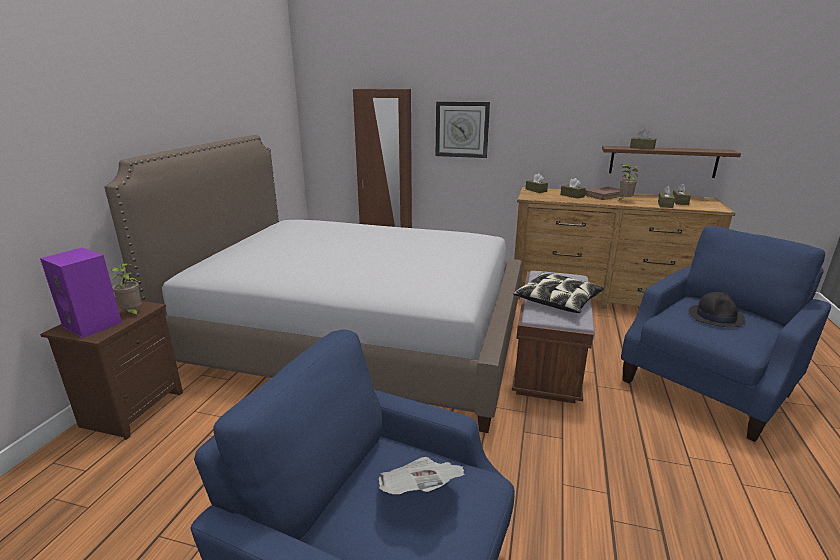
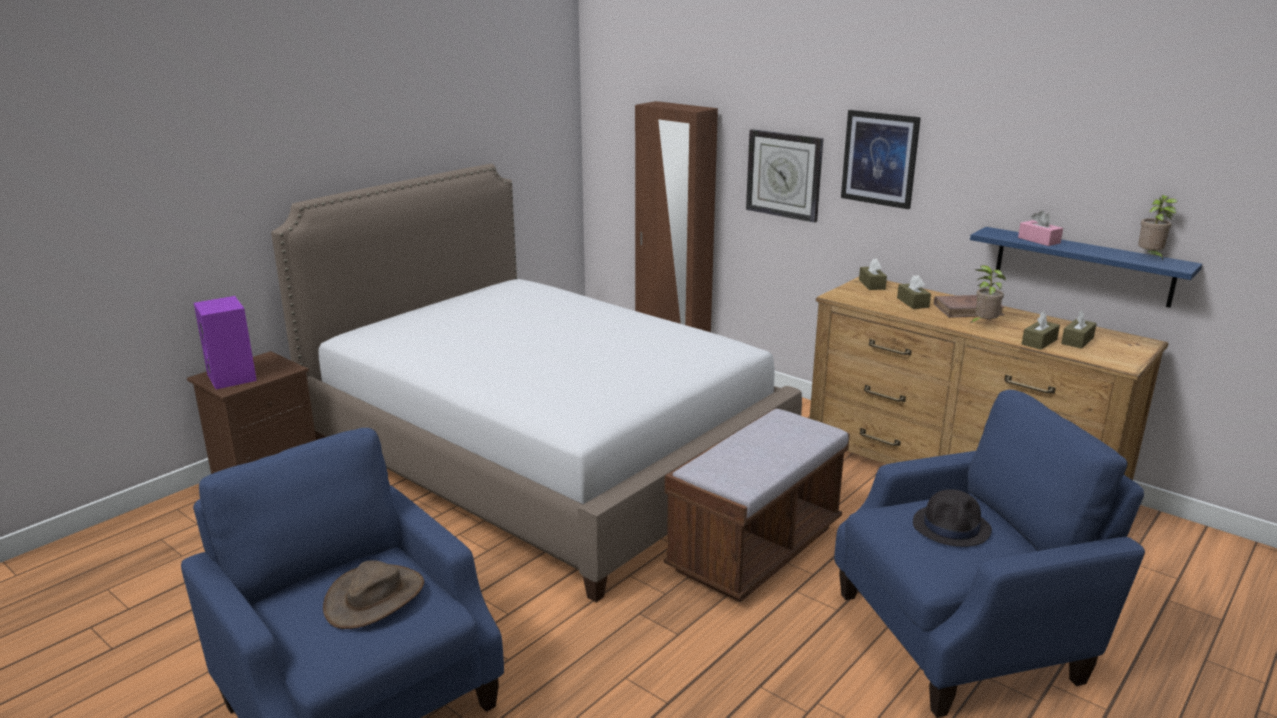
camera: 25 degrees right, 0 degrees up
(132, 313) = (272, 372): potted plant -> potted plant (1150, 257)
(420, 492) = (374, 597): newspaper -> brown hat
(530, 111) = (880, 158): none -> picture
(558, 300) = (750, 456): pillow -> none
(642, 148) = (1039, 240): brown tissue box -> pink tissue box
(663, 161) = (1083, 266): brown shelf -> blue shelf

